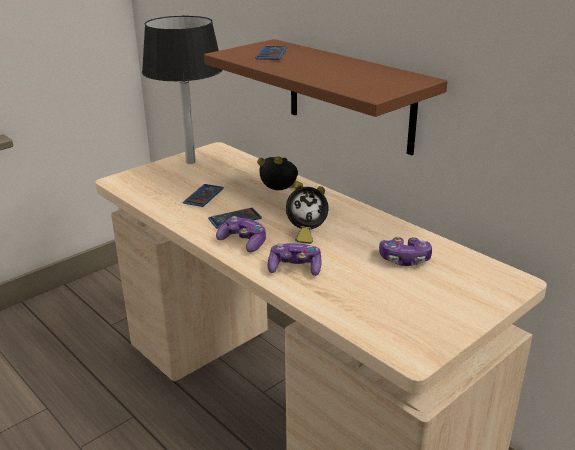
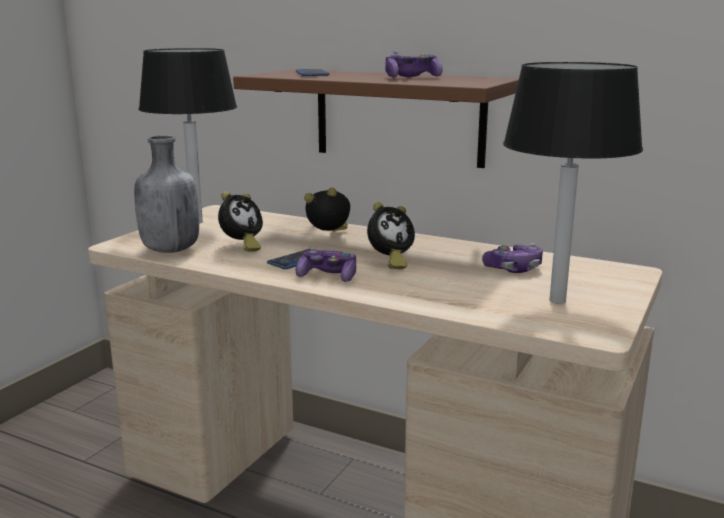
camera: 20 degrees left, 10 degrees down
(149, 192) = (169, 250): none -> grey bottle
(203, 196) = (241, 246): phone -> alarm clock
(295, 268) = (407, 289): game controller -> game controller (412, 78)
(410, 306) = (557, 300): none -> black table lamp

